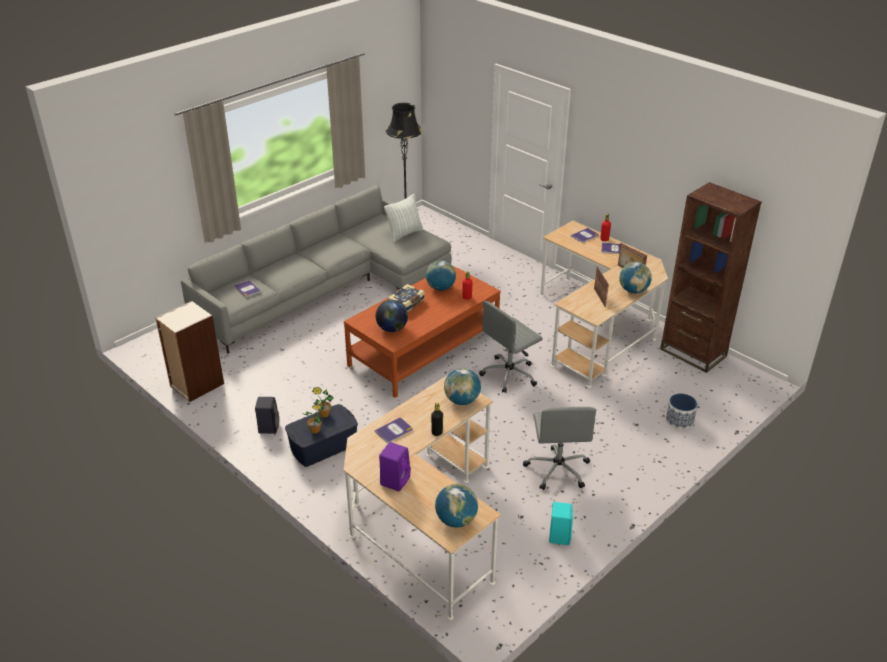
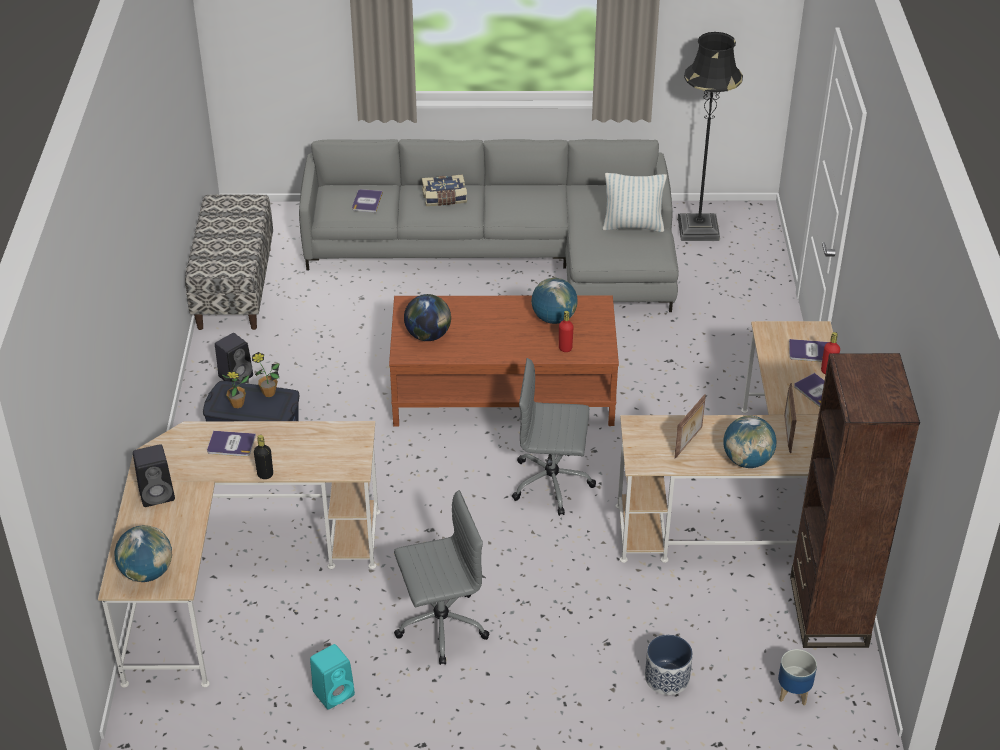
camera: 45 degrees right, 5 degrees up
(196, 385) = (234, 287): bookcase -> bench
(395, 480) = (158, 494): purple speaker -> black speaker
(407, 304) = (487, 316): book -> book (444, 198)
(462, 401) = (340, 459): globe -> none
(557, 469) = (439, 625): grey office chair -> grey office chair turned 150 degrees counterclockwise
(730, 392) = (793, 693): none -> planter

